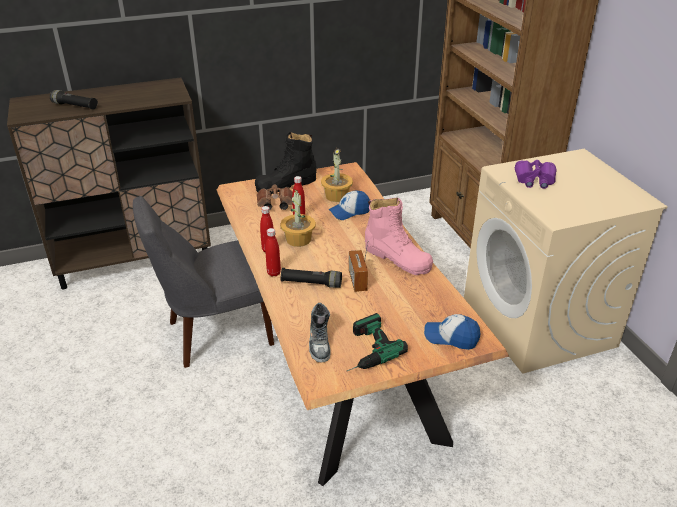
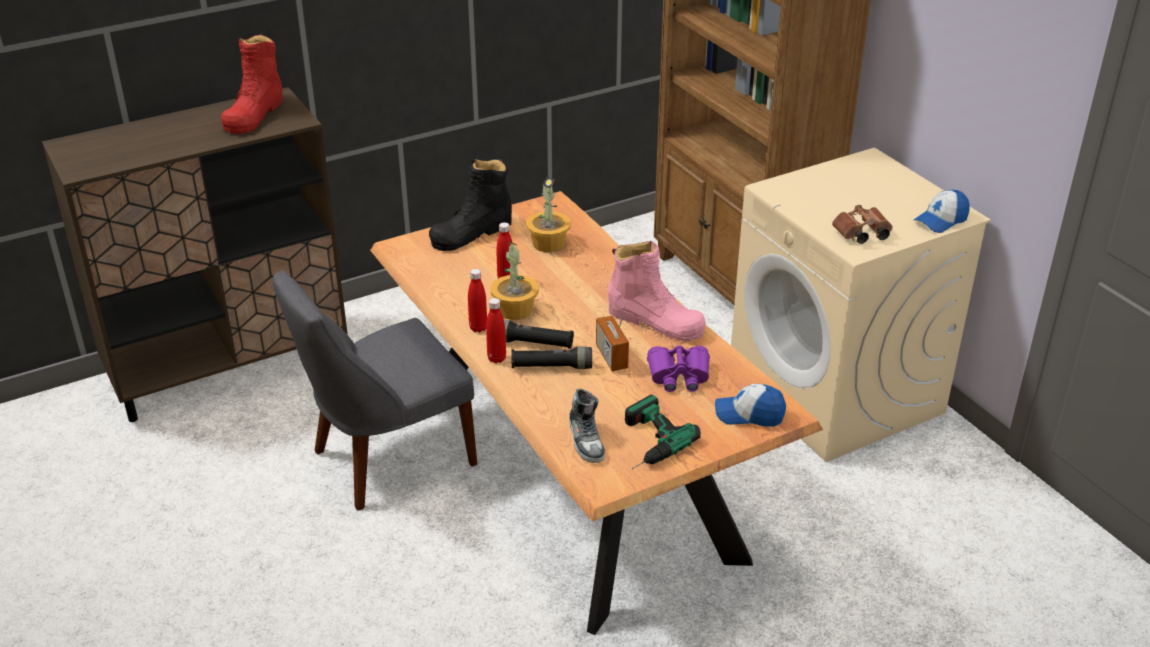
camera: 10 degrees left, 0 degrees up
(75, 106) = (151, 147): black flashlight -> black flashlight (533, 343)
(151, 92) = (254, 114): none -> red boot
(274, 205) = (465, 265): brown binoculars -> brown binoculars (861, 235)
(349, 211) = (573, 264): cap -> cap (941, 220)
(534, 180) = (818, 198): purple binoculars -> purple binoculars (678, 375)

